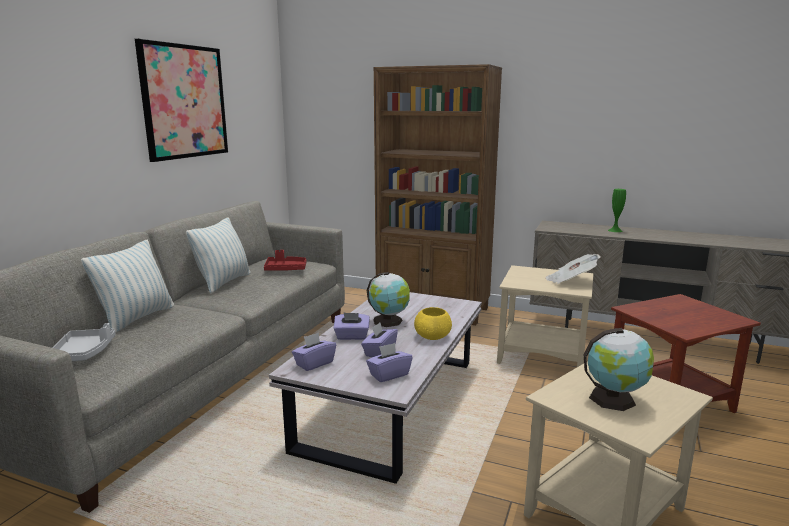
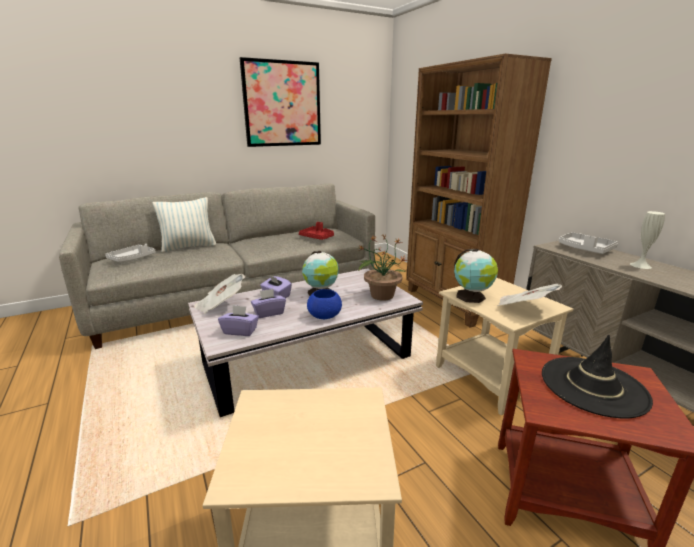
camera: 40 degrees right, 5 degrees up
(223, 282) = (269, 237): pillow -> none
(314, 363) = (220, 305): purple tissue box -> newspaper
(433, 336) = (325, 316): yellow bowl -> blue bowl
(442, 306) = (381, 295): none -> potted plant
(568, 226) = (585, 249): none -> grey tray
(614, 399) = (298, 434): globe -> globe (472, 297)
(615, 230) = (640, 265): green vase -> white vase
(678, 311) = (593, 386): none -> black hat

